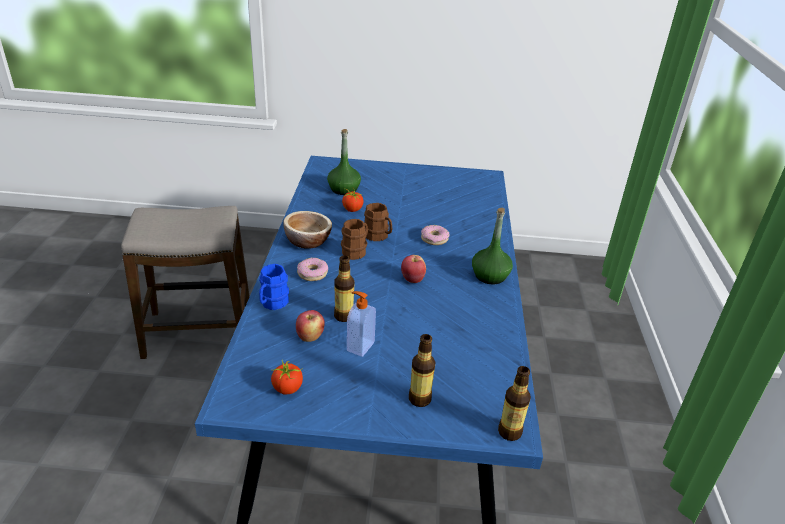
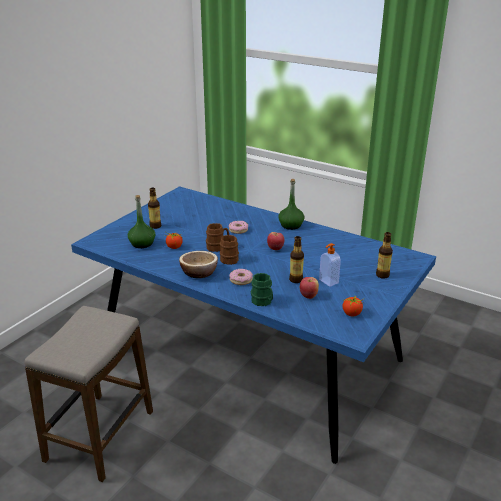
camera: 60 degrees left, 5 degrees down
(272, 303) = (263, 302): blue mug -> green mug
(509, 432) = (417, 258): bottle -> bottle (155, 226)

